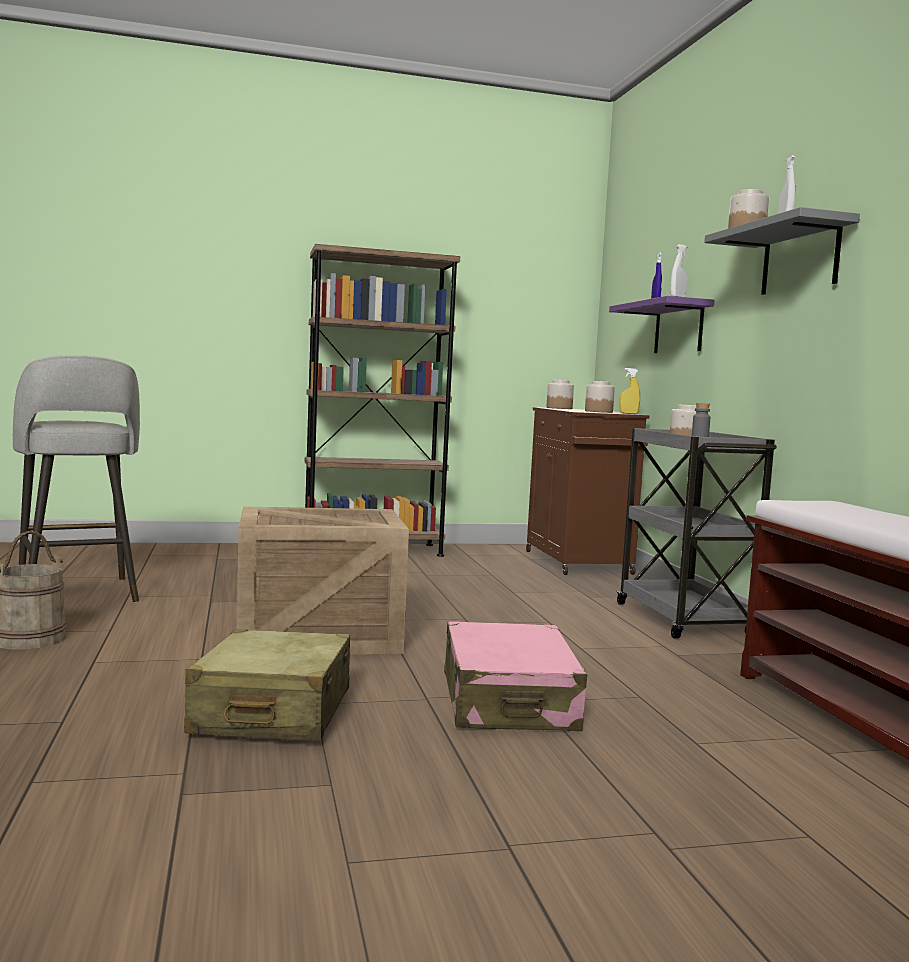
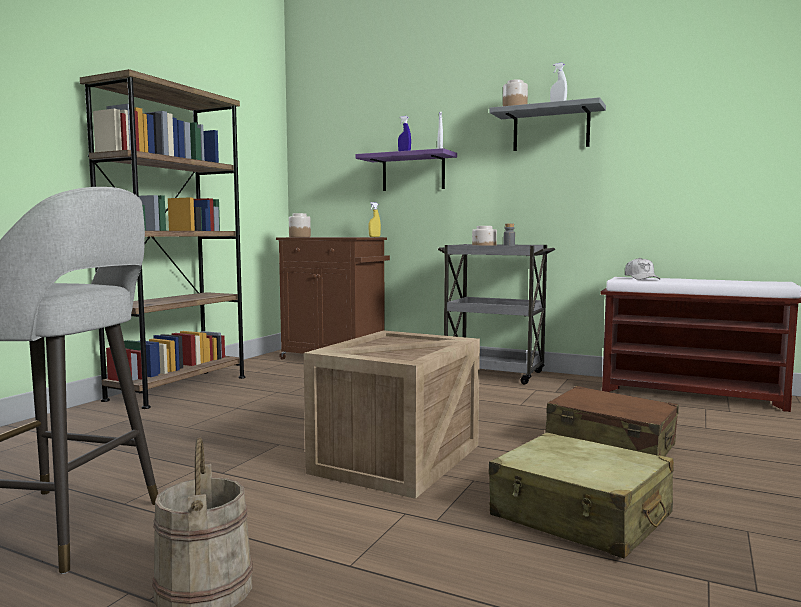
camera: 50 degrees left, 0 degrees up
(508, 702) = (610, 445): pink suitcase -> brown suitcase
(598, 411) = (351, 237): jar -> none
(834, 506) = (641, 278): none -> white cap

